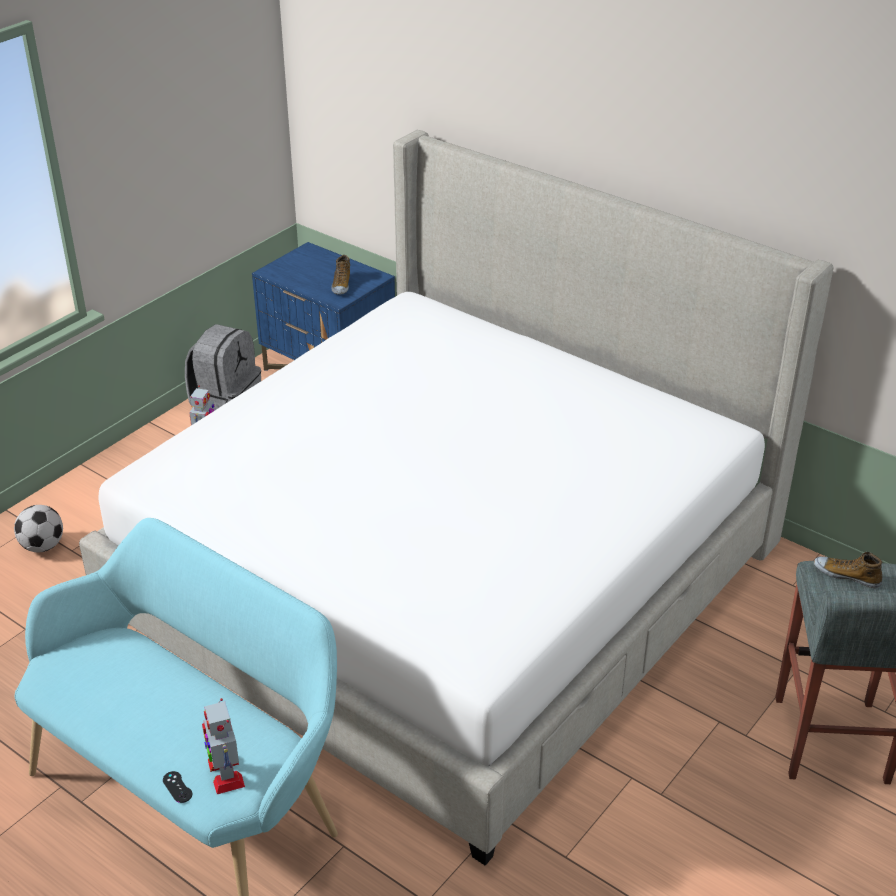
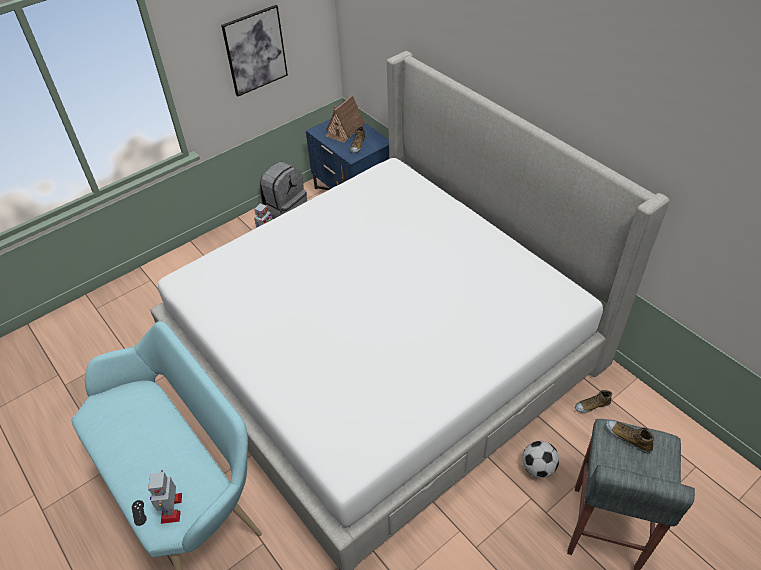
camera: 15 degrees right, 10 degrees up
(43, 546) = (152, 295): football -> football (538, 467)
(181, 149) = (255, 50): none -> picture
(313, 267) = (344, 130): none -> toy house
(768, 596) = (592, 405): none -> shoe

